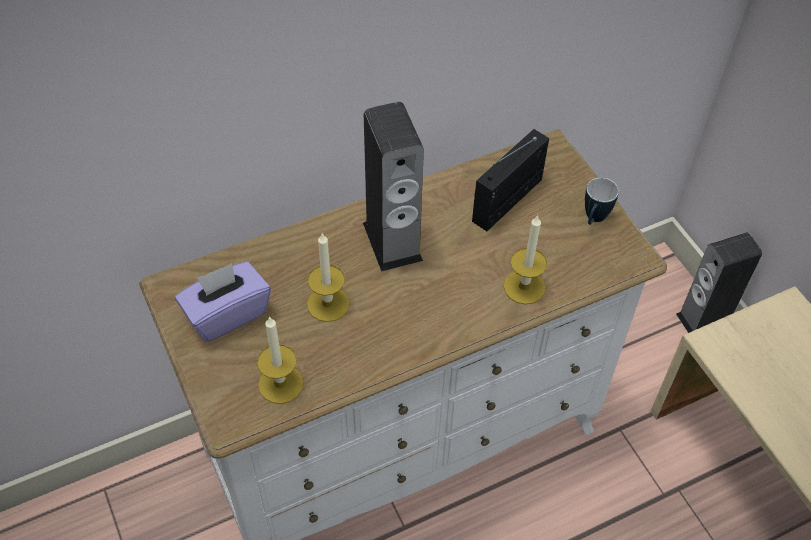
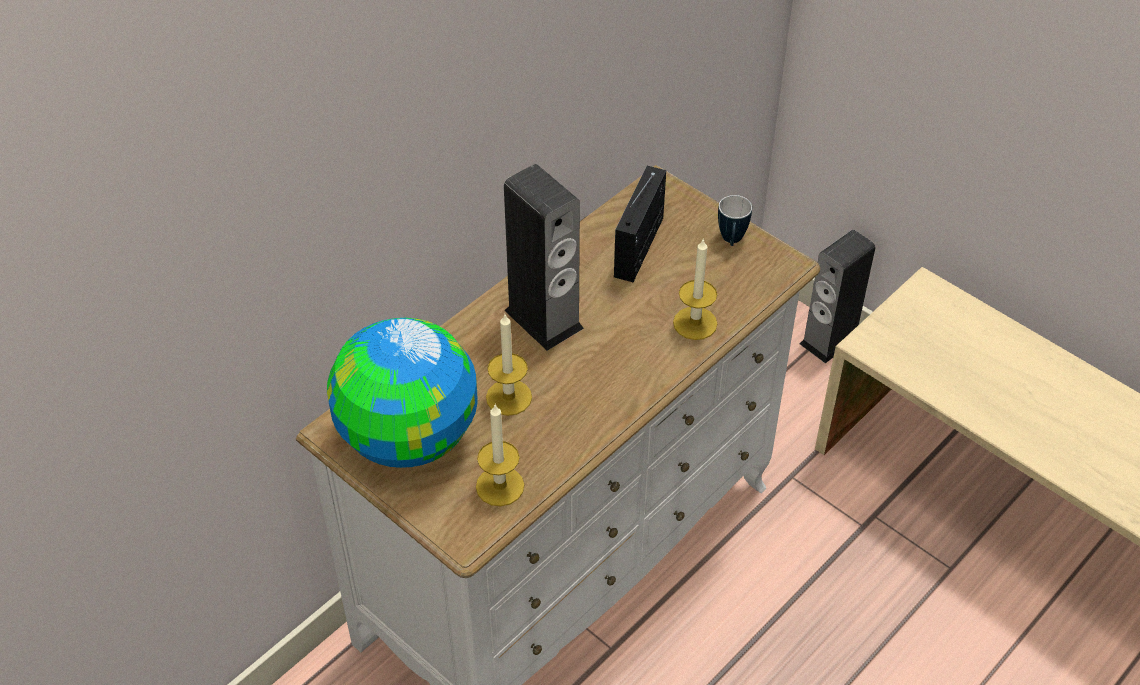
camera: 20 degrees left, 5 degrees down
(226, 314) = (409, 438): purple tissue box -> globe

